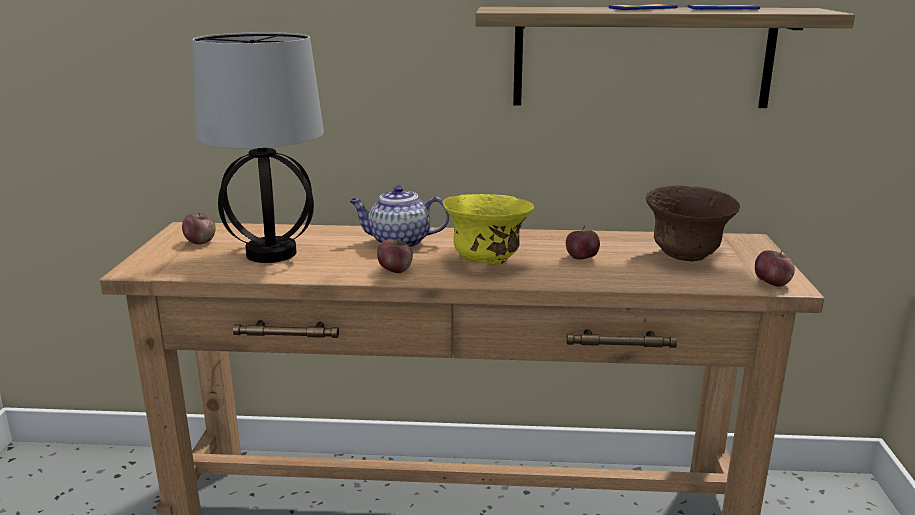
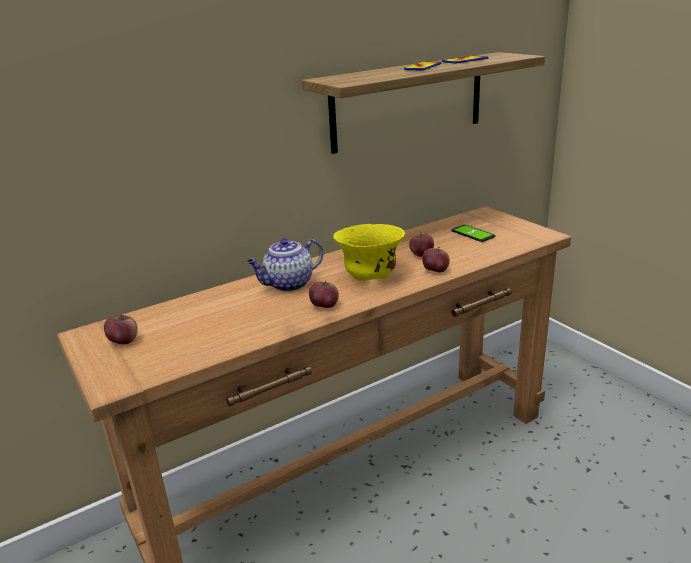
camera: 35 degrees left, 5 degrees up
(272, 253) = (207, 327): table lamp -> none
(686, 256) = (472, 234): brown bowl -> phone
(772, 283) = (538, 236): apple -> apple (435, 270)

